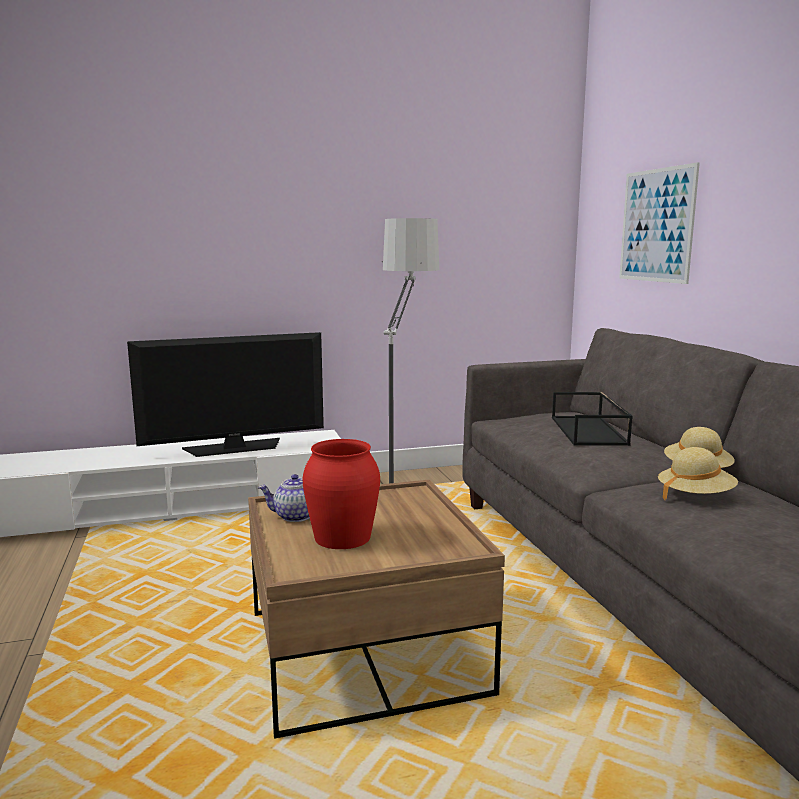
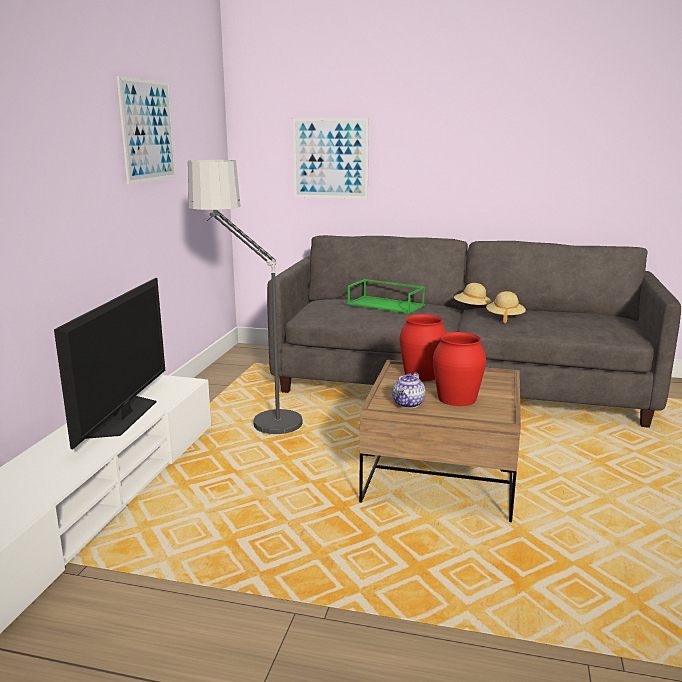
camera: 60 degrees left, 5 degrees up
(396, 192) = (148, 131): none -> picture
(407, 505) = (422, 374): none -> red vase
(589, 431) = (386, 305): black tray -> green tray

